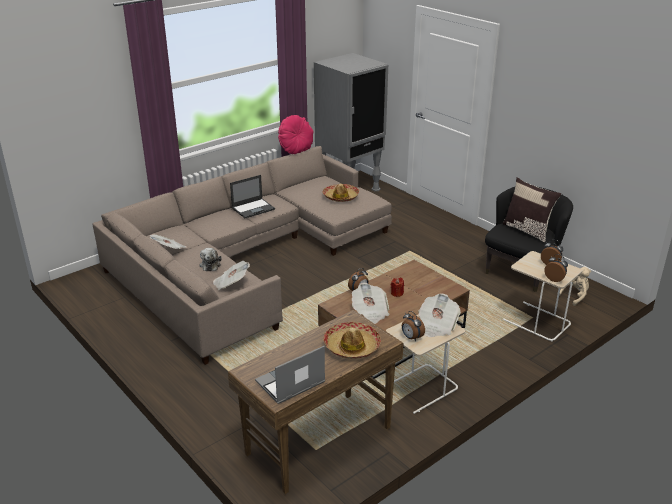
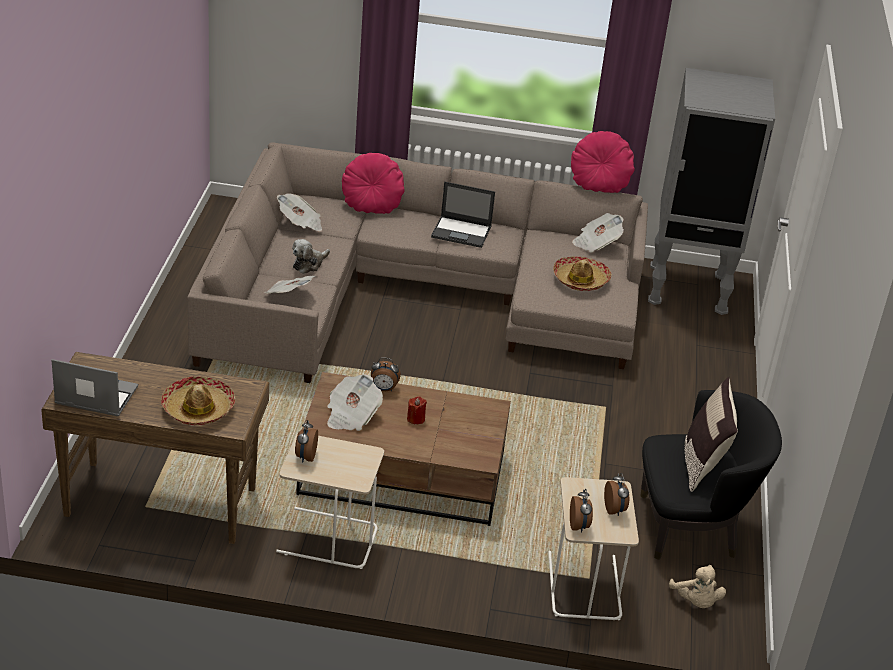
camera: 45 degrees right, 5 degrees up
(189, 223) = (371, 208): none -> pink pillow
(437, 325) = (351, 466): newspaper -> newspaper (596, 243)
(575, 296) = (696, 602): beige plush toy -> beige plush toy turned 60 degrees clockwise

